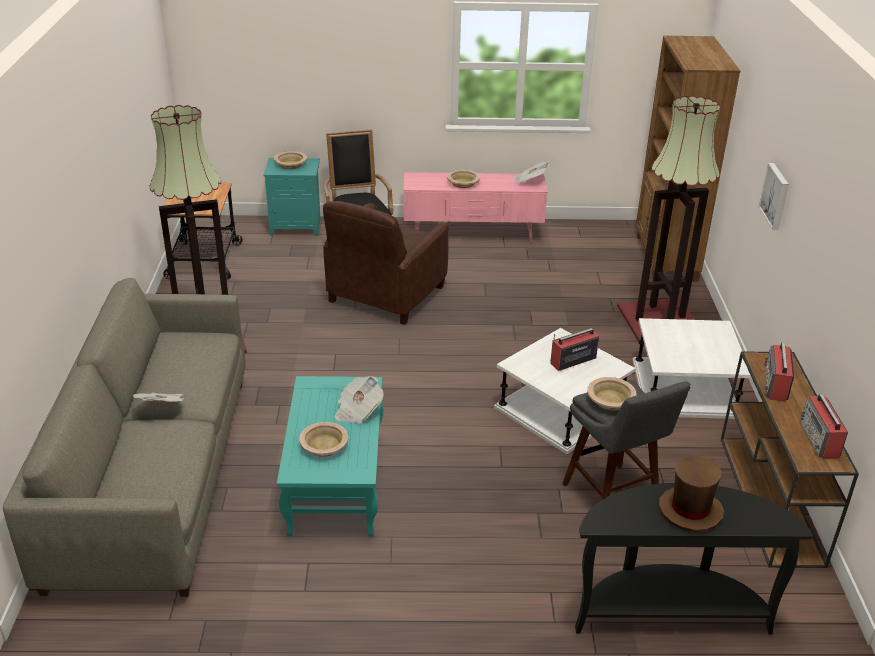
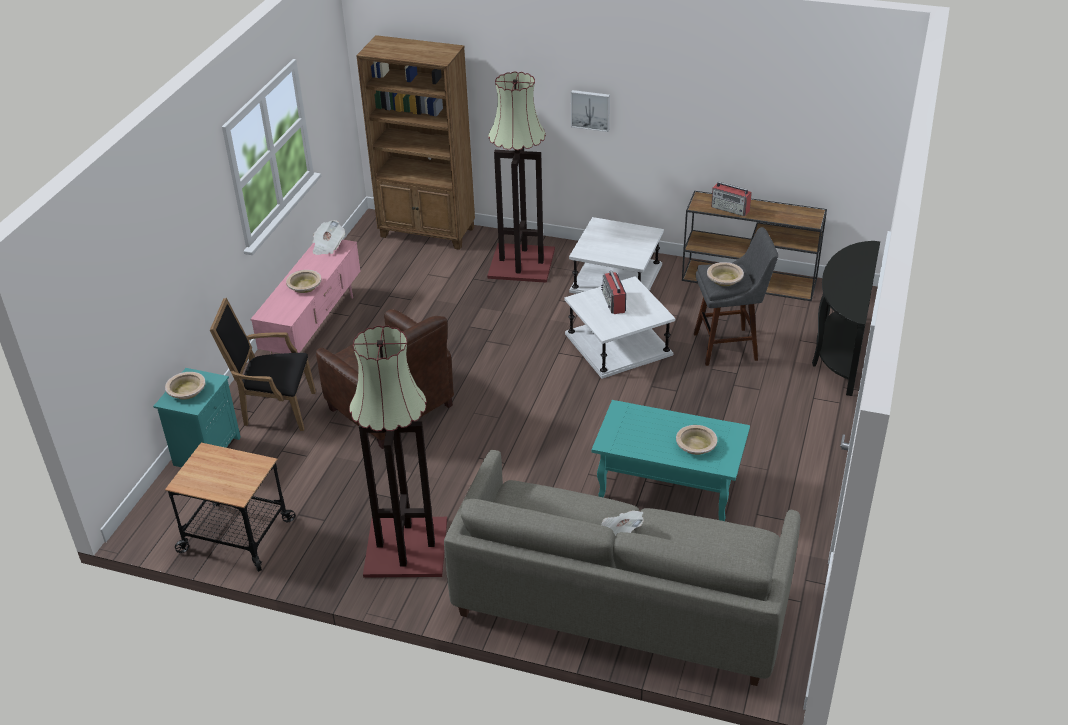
camera: 70 degrees left, 5 degrees up
(358, 411) = (655, 420): newspaper -> none
(690, 510) = (850, 277): brown hat -> none
(819, 440) = (792, 211): radio -> none

